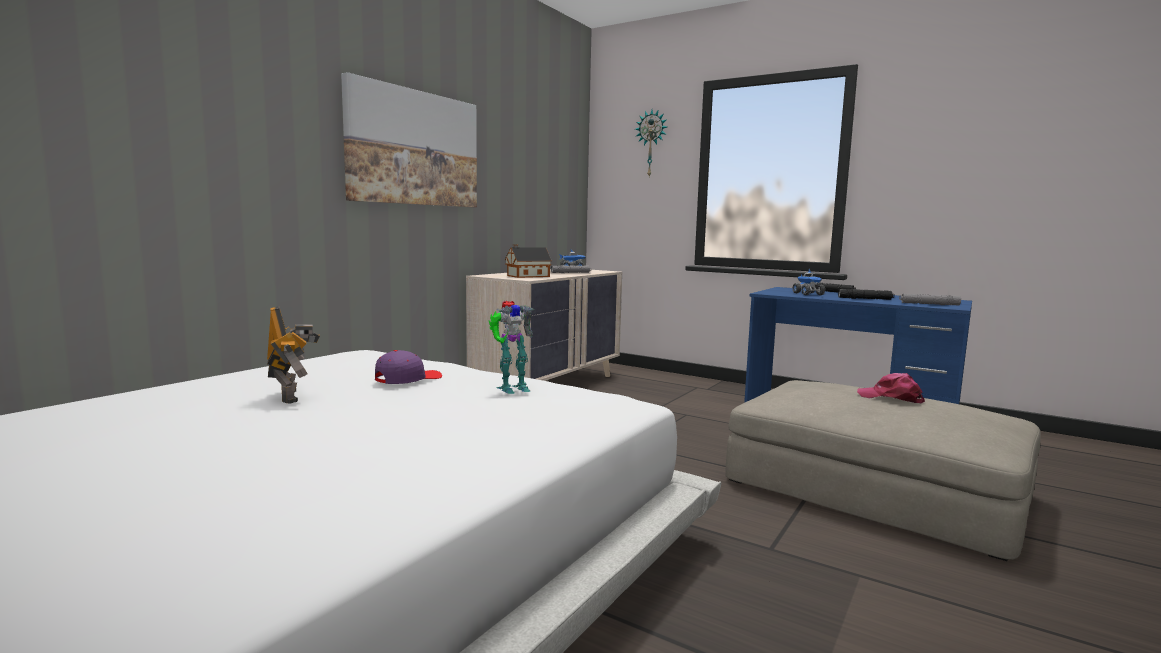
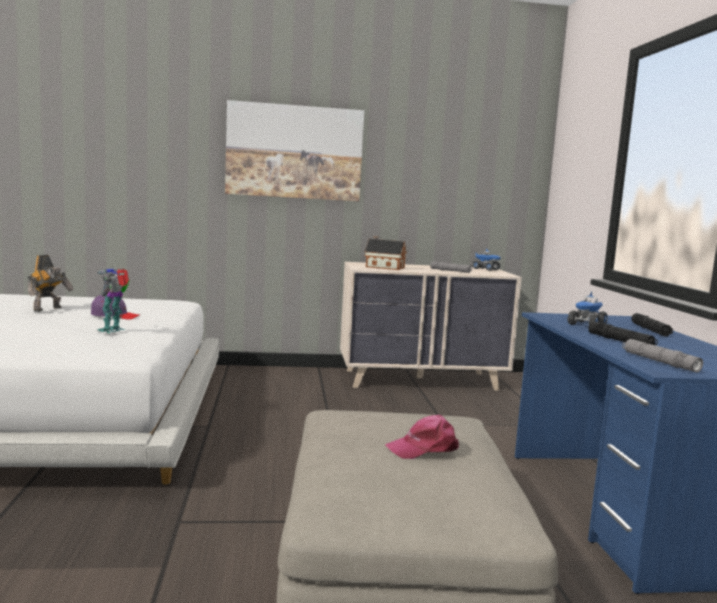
camera: 50 degrees right, 0 degrees up
(511, 388) = (113, 330): toy robot -> toy robot turned 90 degrees clockwise
(651, 143) = (590, 131): wall clock -> none
(891, 398) = (424, 448): pink cap -> pink cap turned 105 degrees counterclockwise

